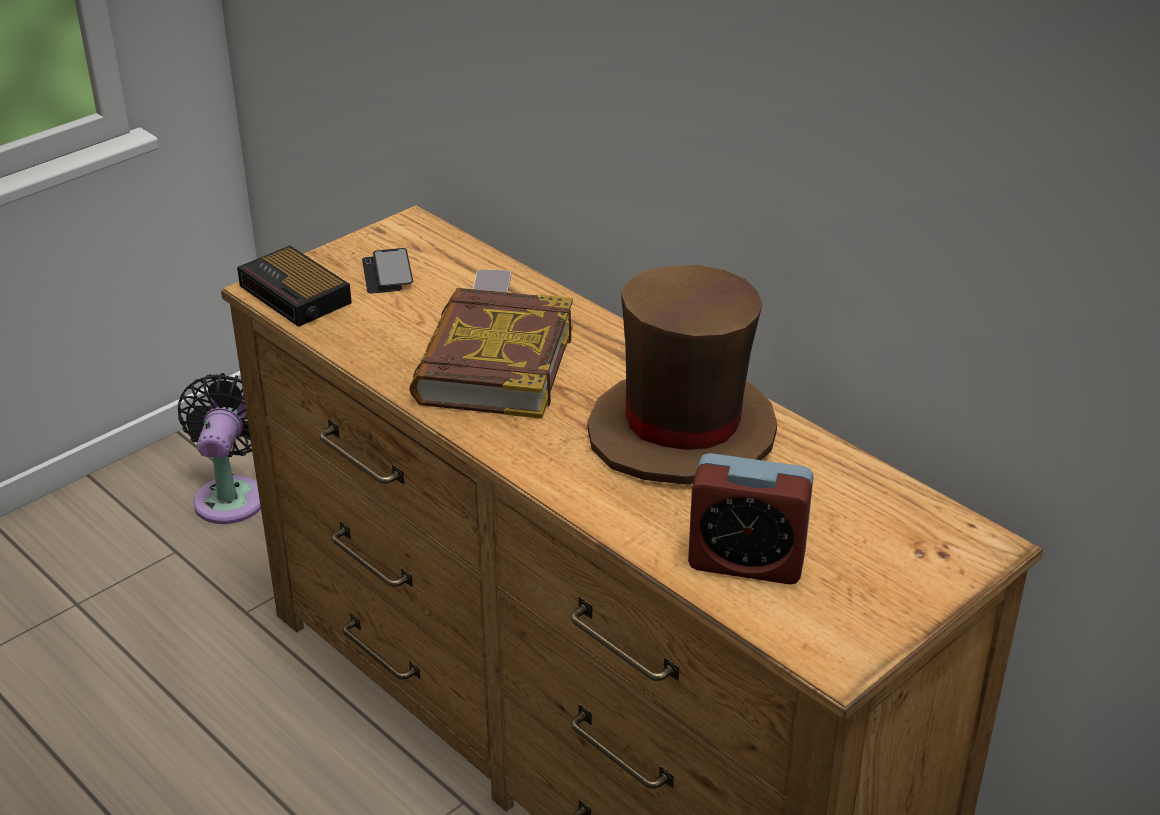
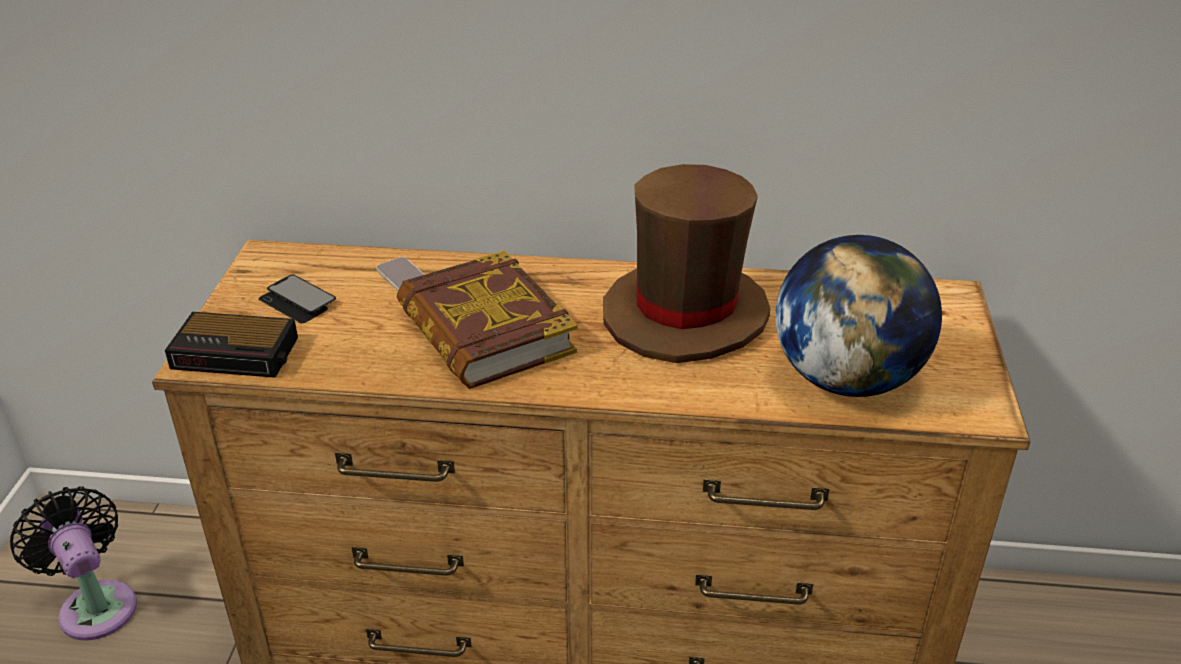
camera: 40 degrees left, 0 degrees up
(746, 561) = (846, 379): alarm clock -> globe

